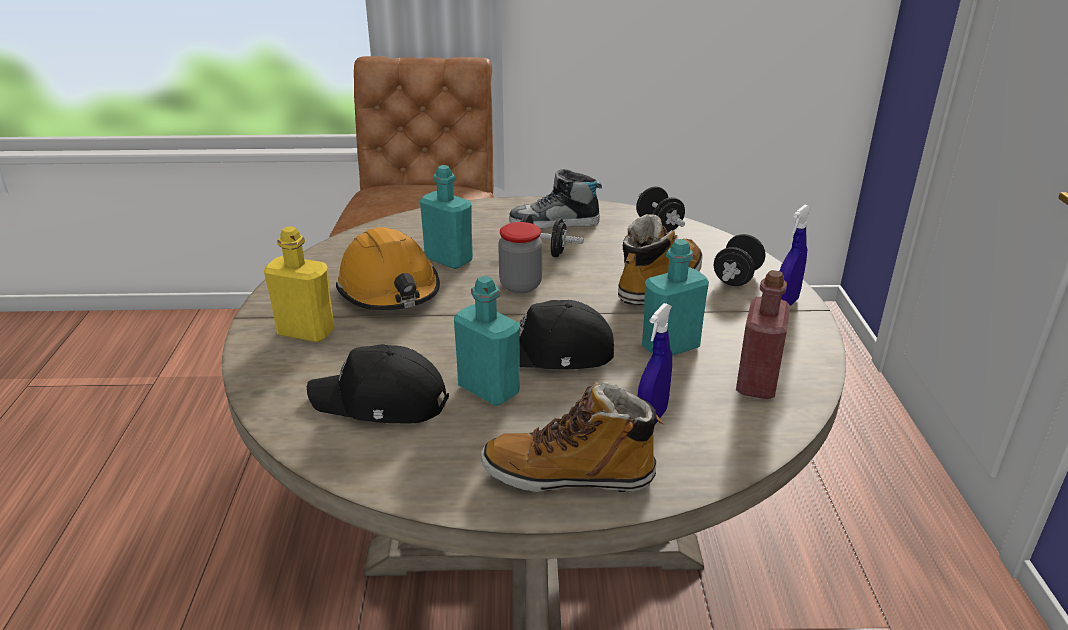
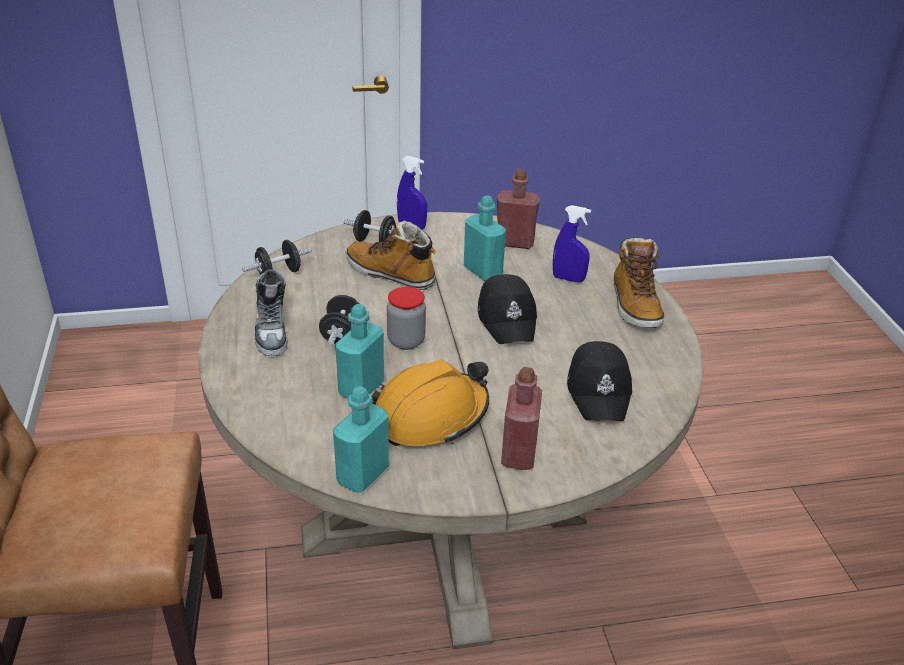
camera: 100 degrees left, 5 degrees up
(306, 332) = (518, 454): yellow bottle -> red bottle
(488, 390) = (564, 343): turquoise bottle -> turquoise bottle (362, 475)

